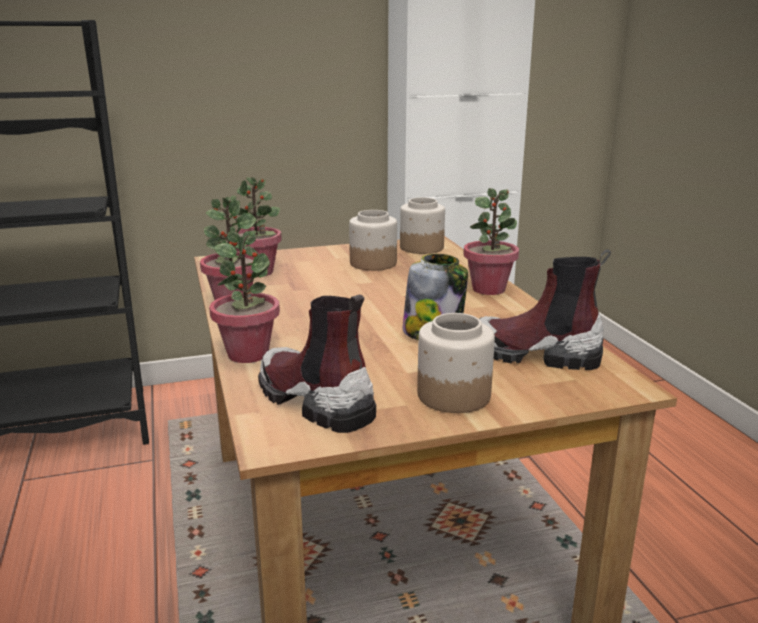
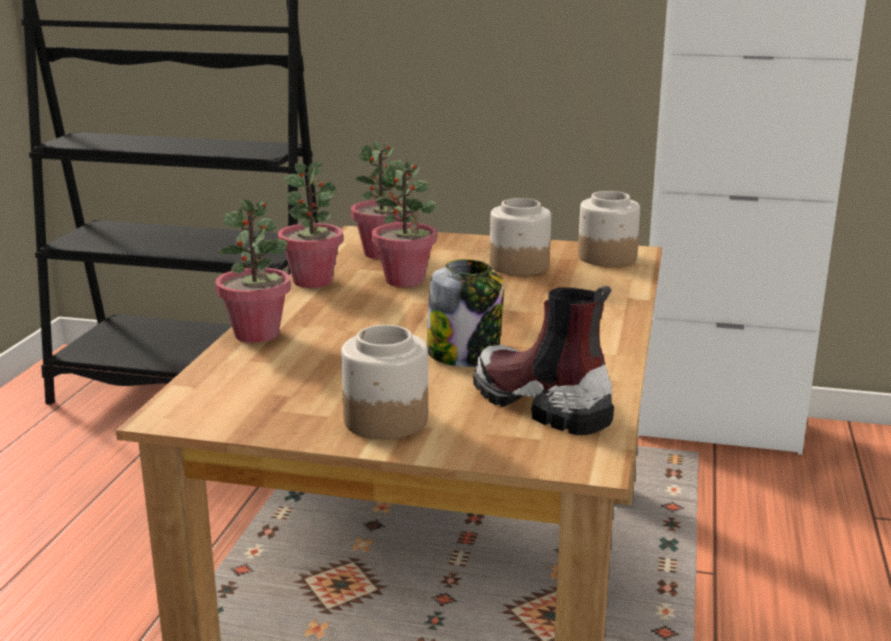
camera: 30 degrees right, 0 degrees up
(313, 401) = (251, 391): boot -> none
(489, 289) = (608, 321): potted plant -> potted plant (405, 280)

